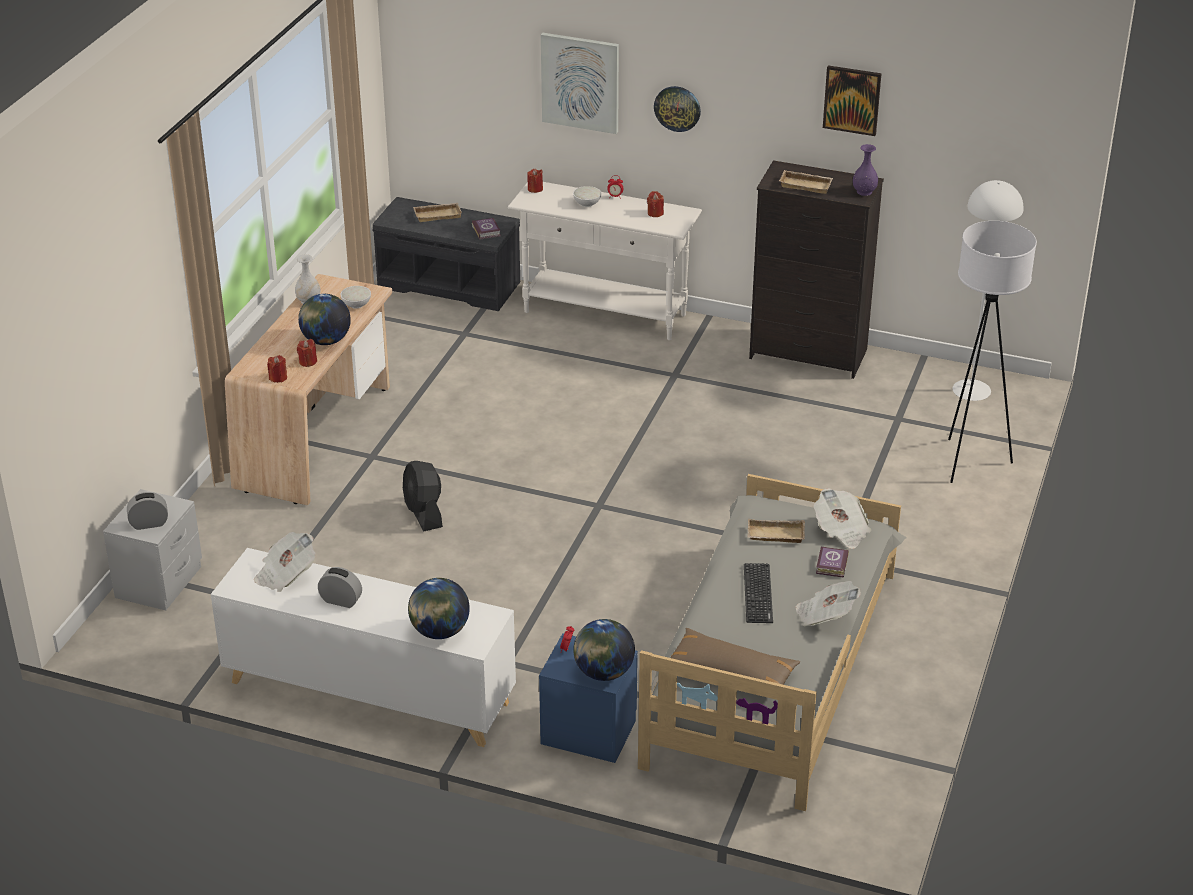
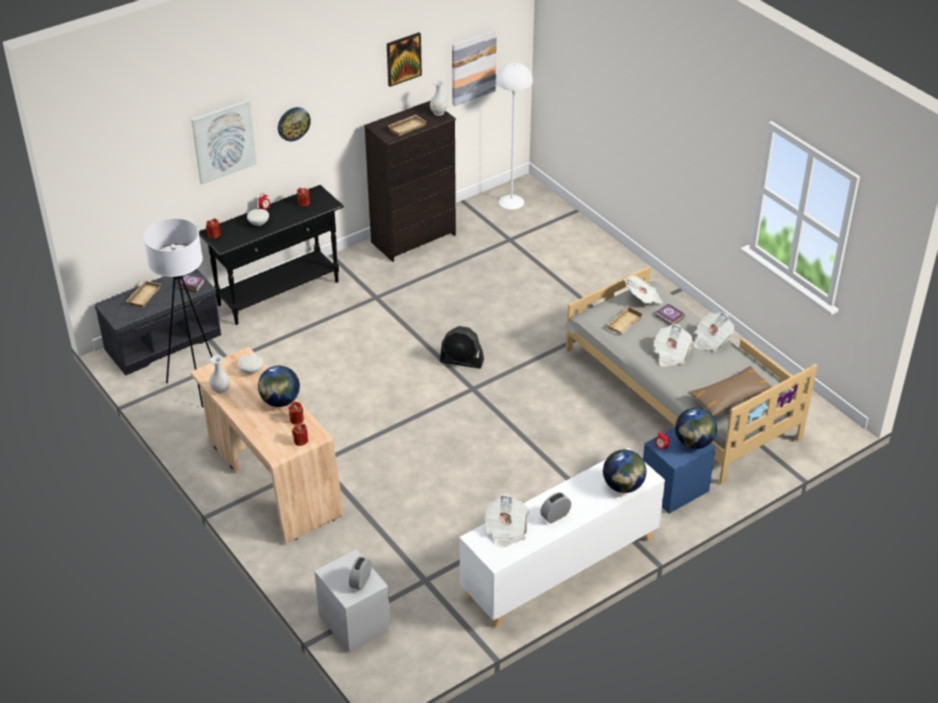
camera: 55 degrees left, 5 degrees up
(424, 513) = (405, 465): black fan -> black fan (462, 361)
(605, 314) = (279, 293): white console table -> black console table
(758, 593) = (671, 354): keyboard -> newspaper
(864, 191) = (438, 112): purple vase -> white vase
(965, 167) = (473, 67): none -> picture
(969, 462) = (573, 236): white floor lamp -> white floor lamp (195, 387)

